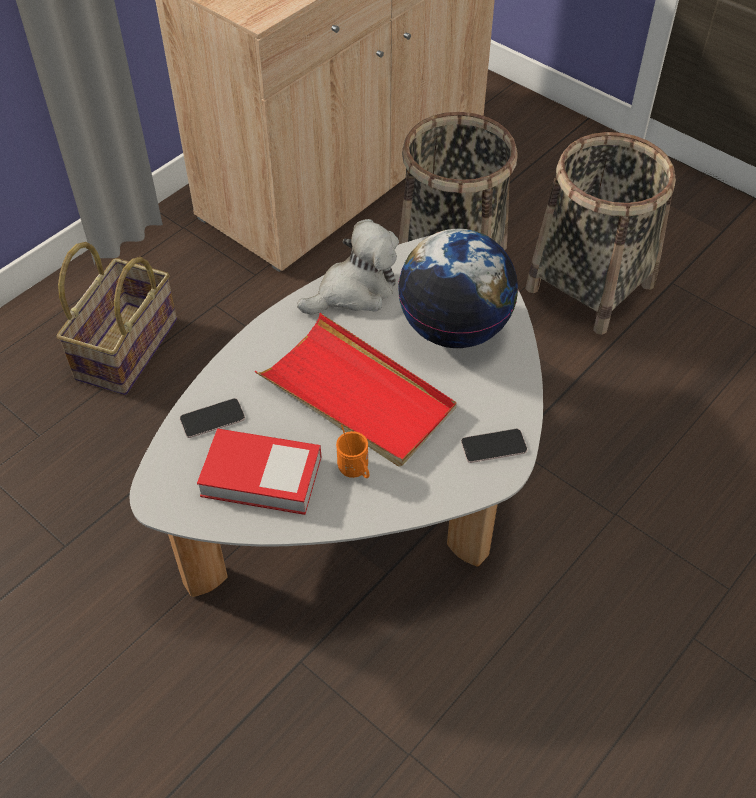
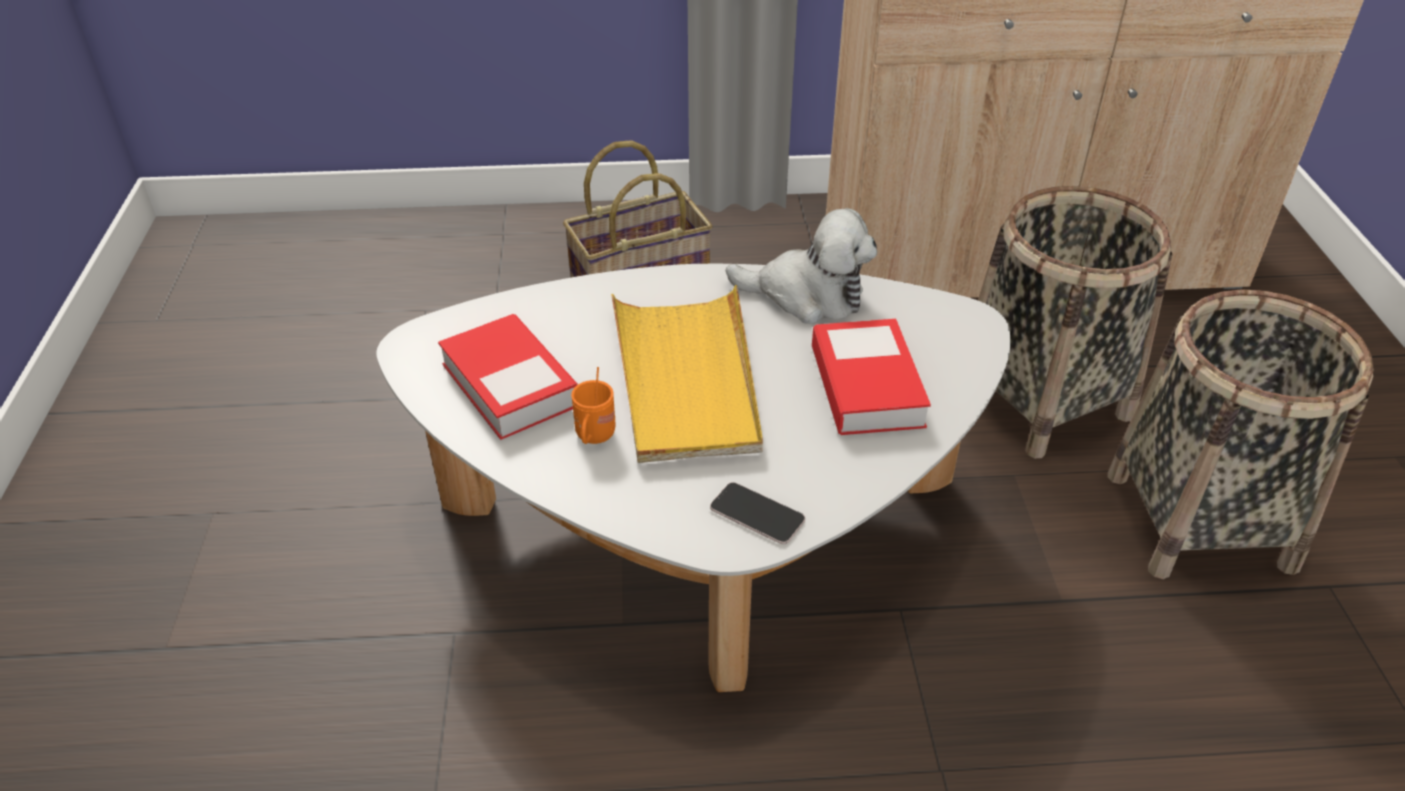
camera: 45 degrees right, 10 degrees down
(212, 419) = (537, 315): phone -> none
(357, 395) = (686, 379): red tray -> yellow tray
(454, 328) = (866, 386): globe -> book

